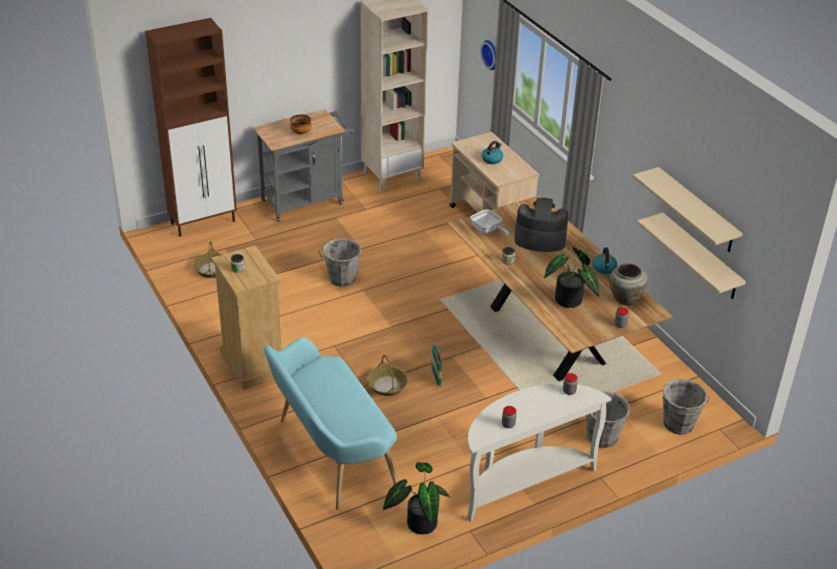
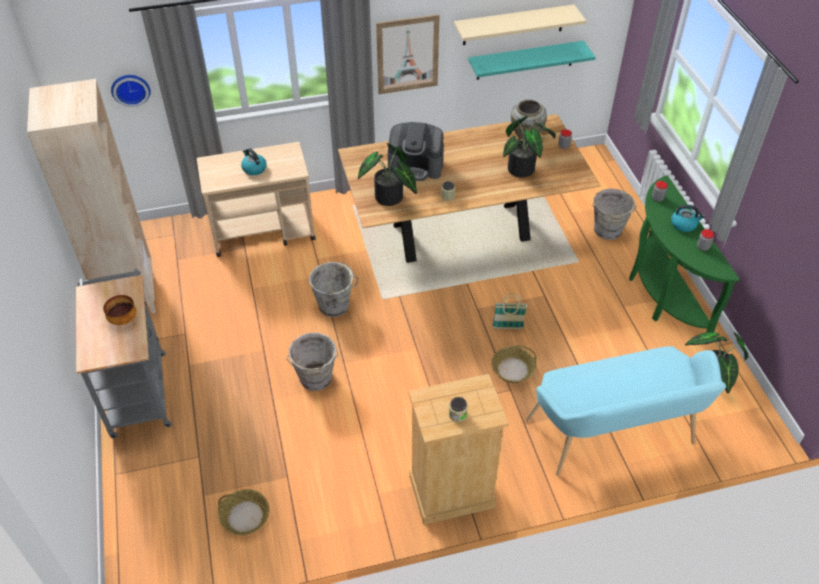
camera: 75 degrees left, 10 degrees up
(204, 222) = (130, 515): brown cabinet -> none
(487, 231) = (389, 199): frying pan -> potted plant
(523, 482) = (661, 294): white console table -> green console table
(539, 239) = (416, 166): coffee machine -> coffee machine turned 105 degrees counterclockwise
(604, 268) = (476, 136): kettle -> kettle (684, 224)
(626, 170) = (407, 54): none -> picture
(678, 425) = (598, 181): grey bucket -> grey bucket (335, 306)
(700, 257) = (525, 60): beige shelf -> turquoise shelf

